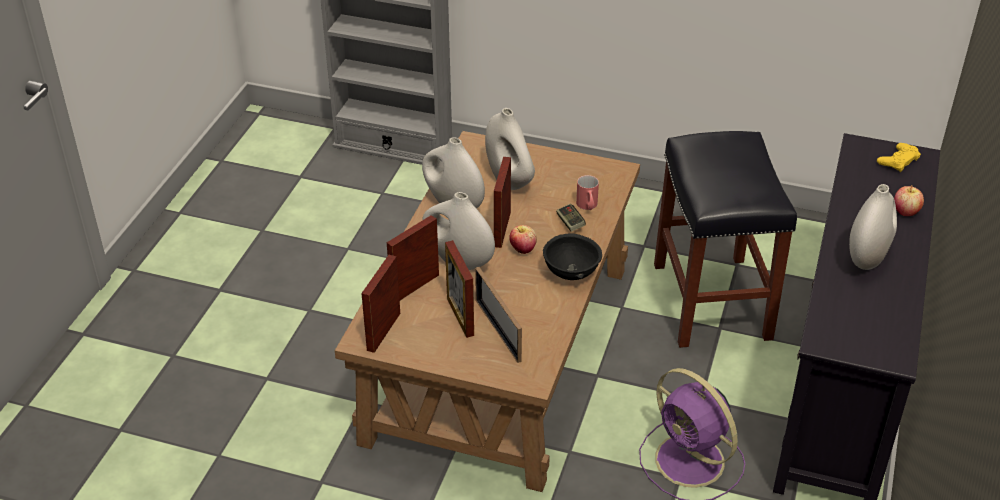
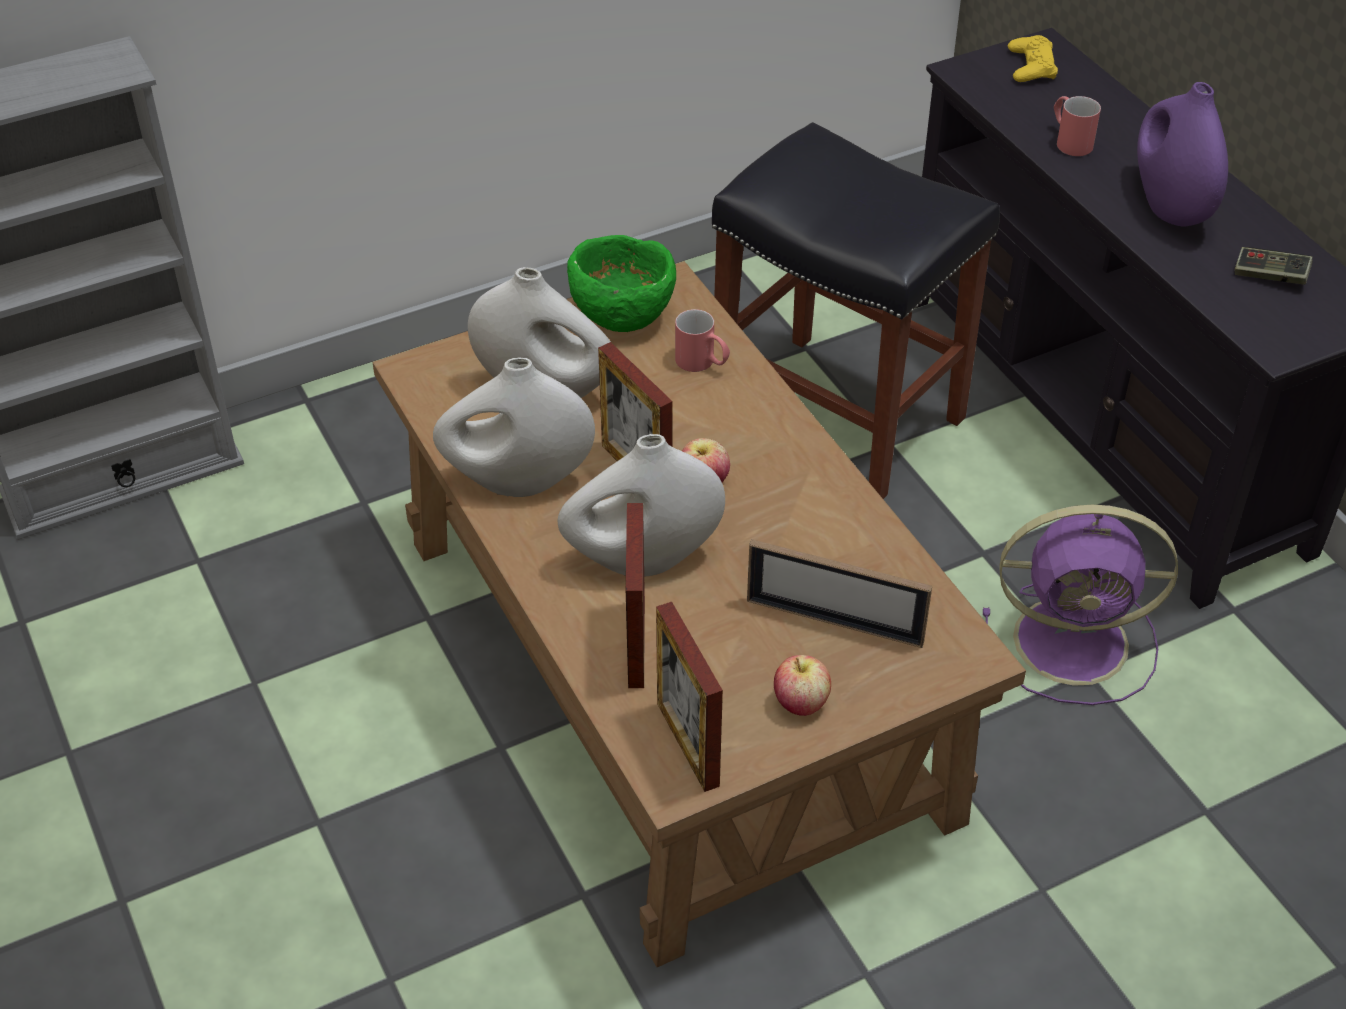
camera: 45 degrees left, 5 degrees up
(460, 317) = (759, 640): picture frame -> none
(570, 223) = (712, 402): game controller -> game controller (1270, 276)
(572, 273) = (811, 471): black bowl -> none
(582, 169) = (622, 315): none -> green bowl
(863, 201) = (1069, 140): none -> red mug
(867, 257) = (1169, 207): white vase -> purple vase
(905, 212) = (1127, 126): apple -> apple (800, 703)

